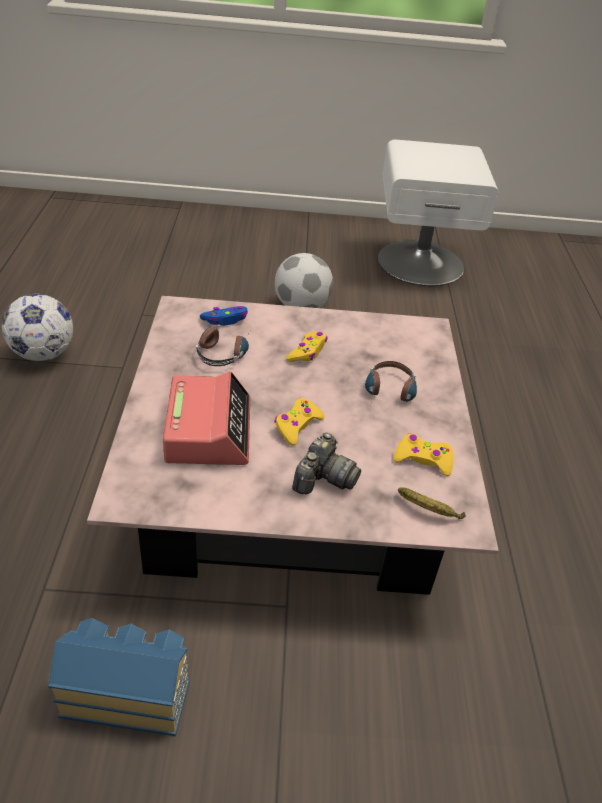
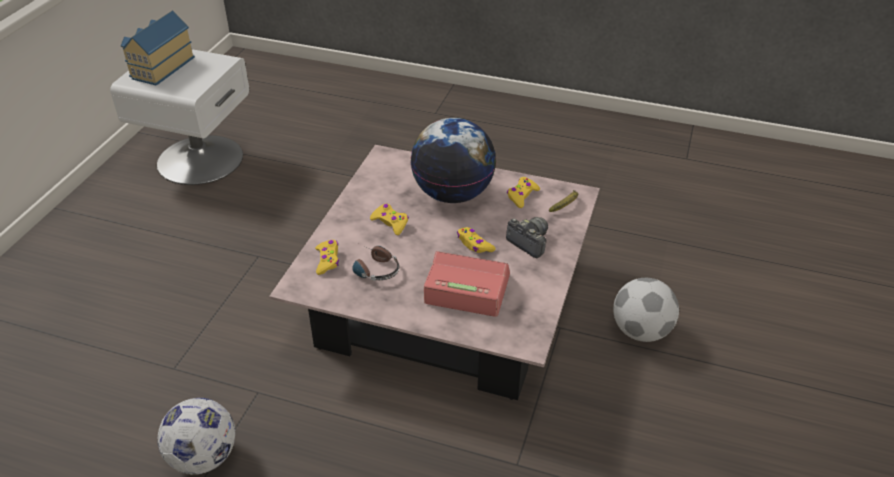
camera: 70 degrees left, 0 degrees up
(126, 692) = (612, 419): toy house -> toy house (160, 67)
(225, 320) = (327, 260): blue game controller -> yellow game controller
(301, 307) = (227, 250): football -> football (641, 331)
(389, 394) = (453, 194): headphones -> globe

